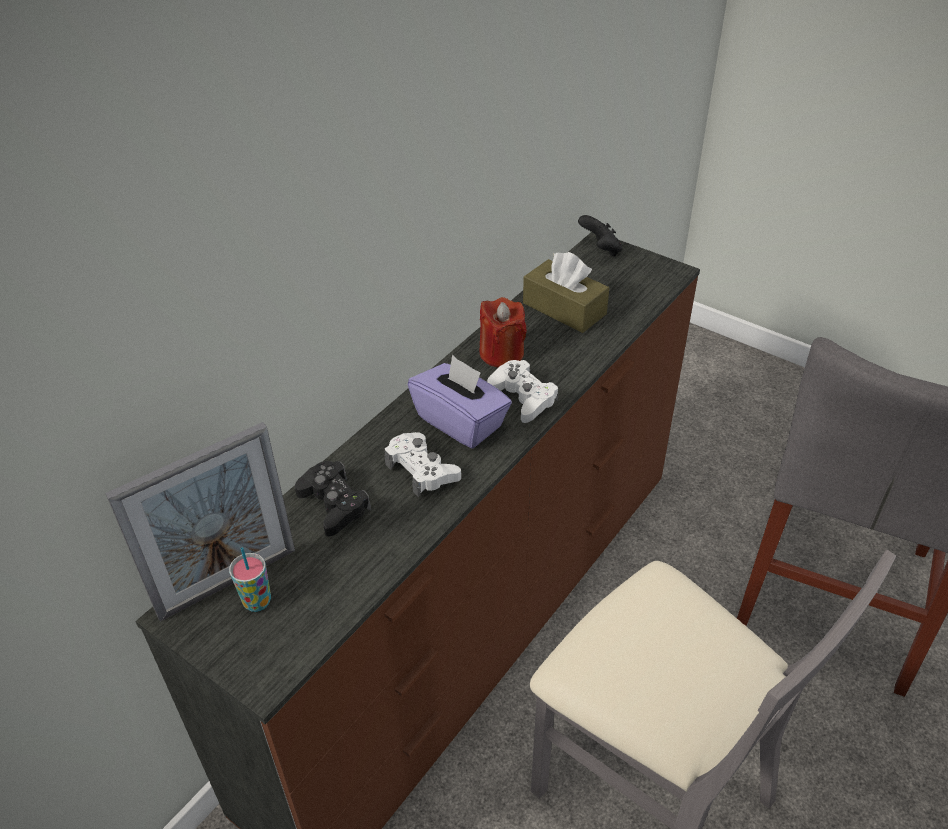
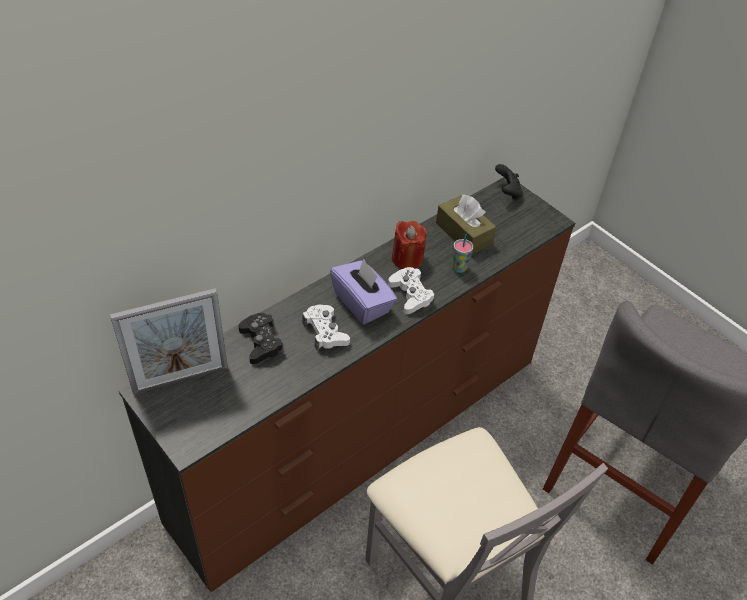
camera: 10 degrees right, 5 degrees up
(257, 602) = (195, 396): cup -> cup (459, 268)

